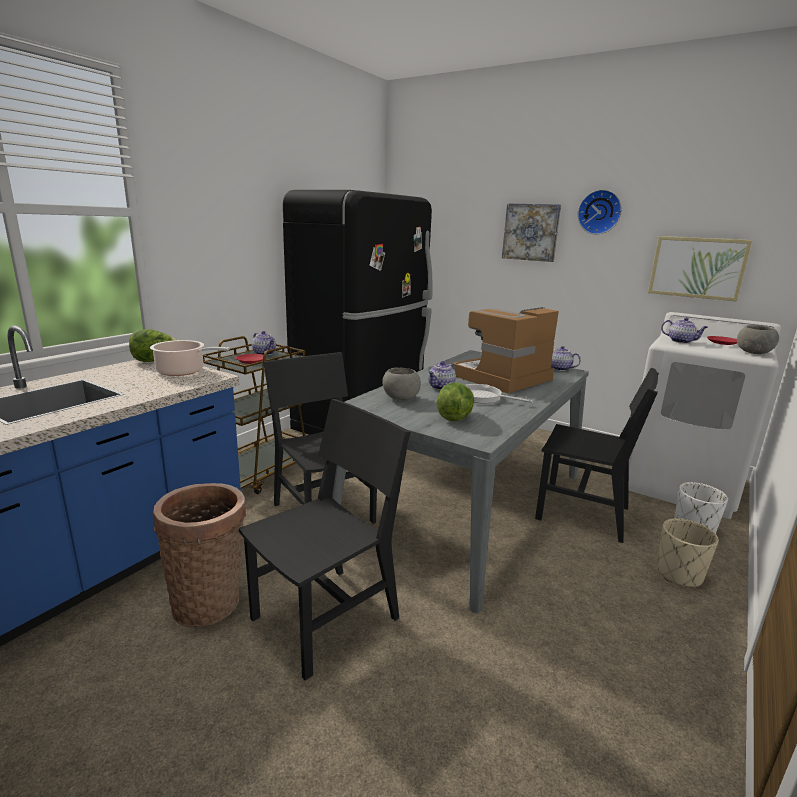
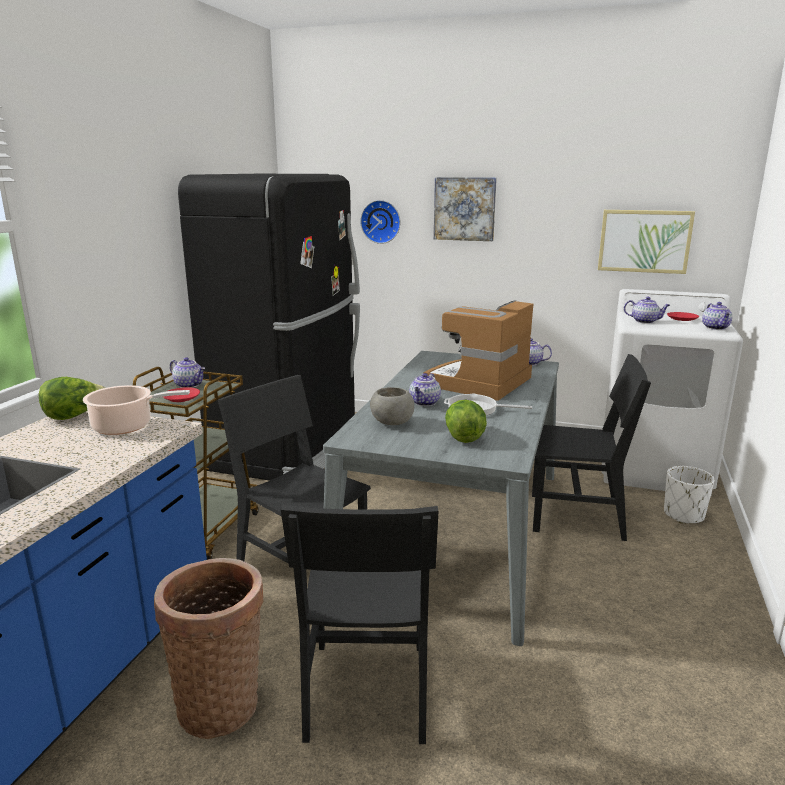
camera: 15 degrees left, 0 degrees up
(325, 618) = (367, 689): black chair -> black chair turned 150 degrees clockwise
(600, 212) = (539, 185): wall clock -> wall clock (381, 221)
(679, 574) = (689, 562): beige planter -> none
(754, 353) = (716, 328): grey bowl -> teapot

